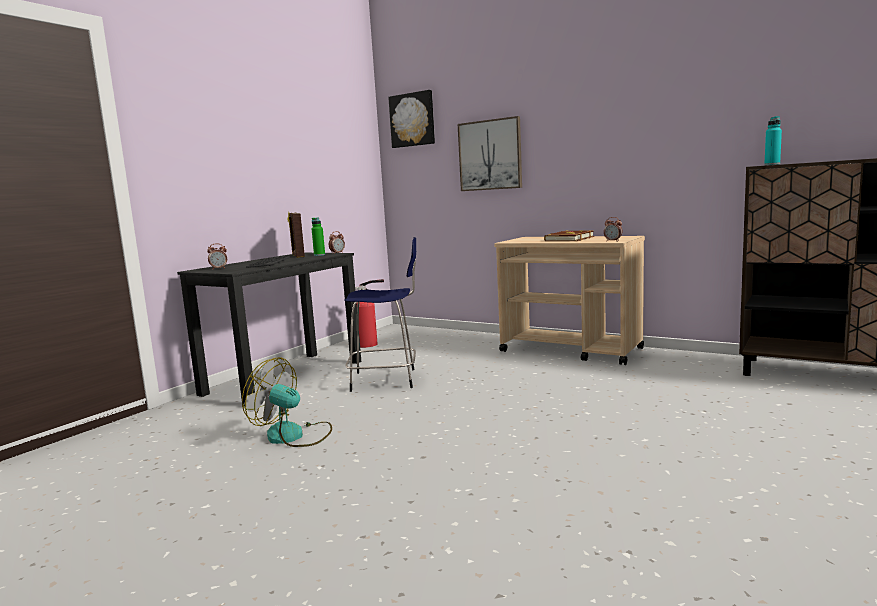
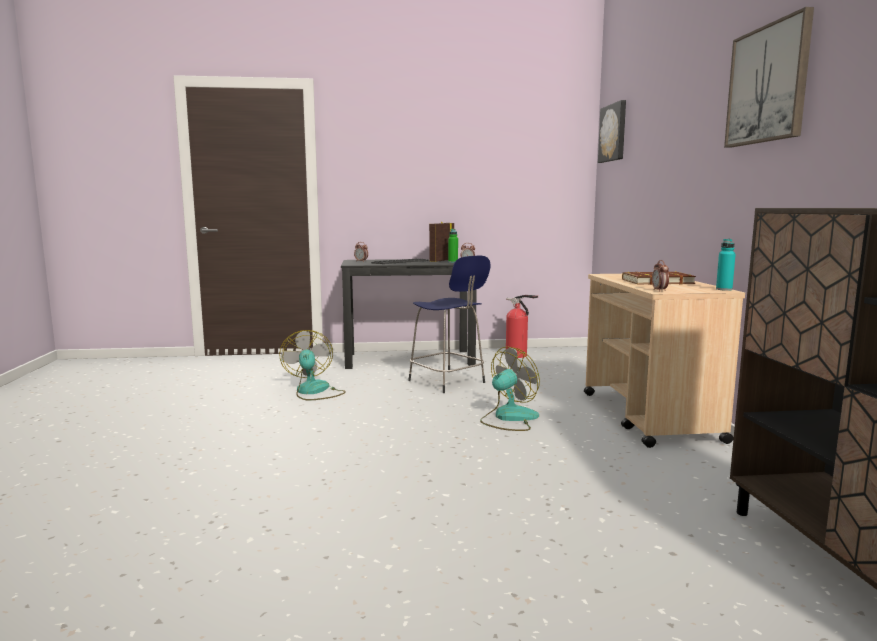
camera: 50 degrees right, 0 degrees up
(490, 155) = (653, 174): picture -> picture (768, 84)
(512, 383) = (508, 418): none -> fan
(772, 165) = (804, 207): turquoise bottle -> turquoise bottle (724, 289)

